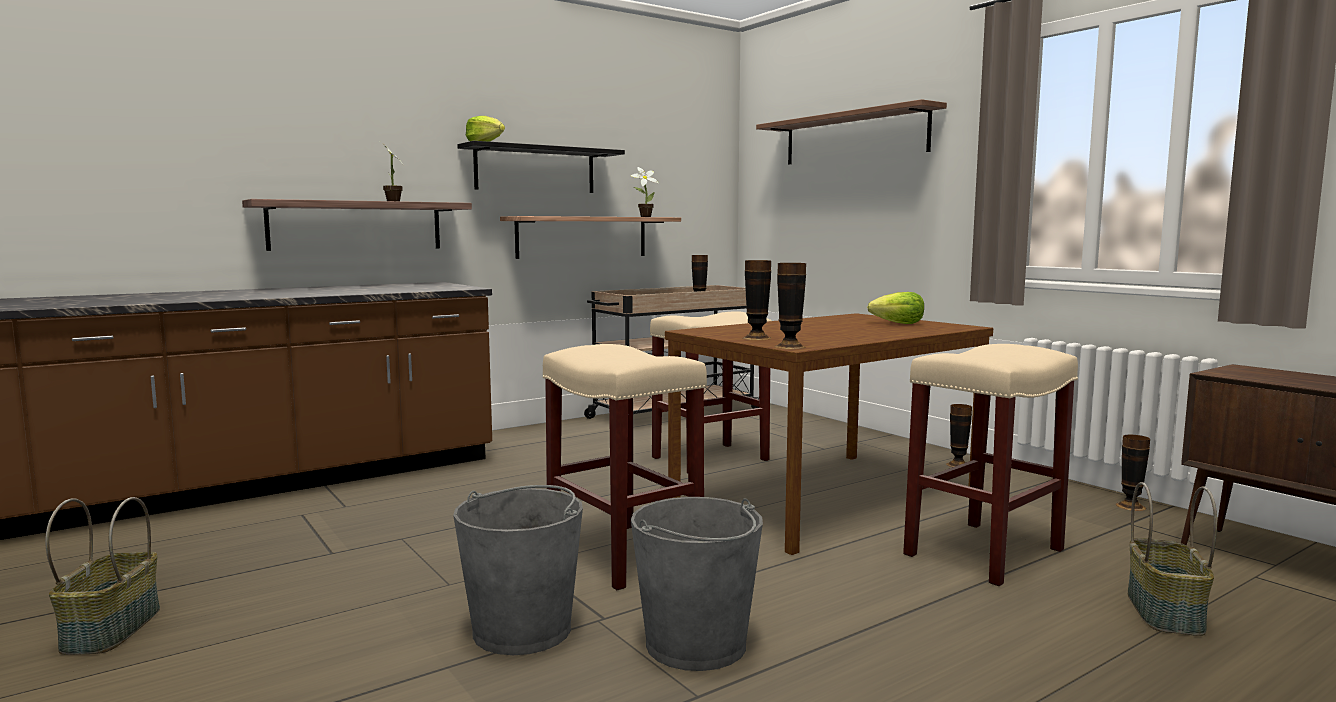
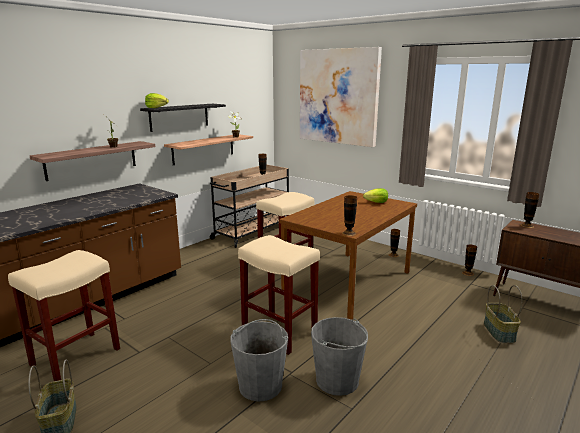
camera: 15 degrees left, 10 degrees up
(756, 338) = (327, 224): vase -> vase (527, 225)
(854, 137) = (338, 96): shelf -> picture
(984, 553) = (424, 309): beige stool -> beige stool (75, 357)

